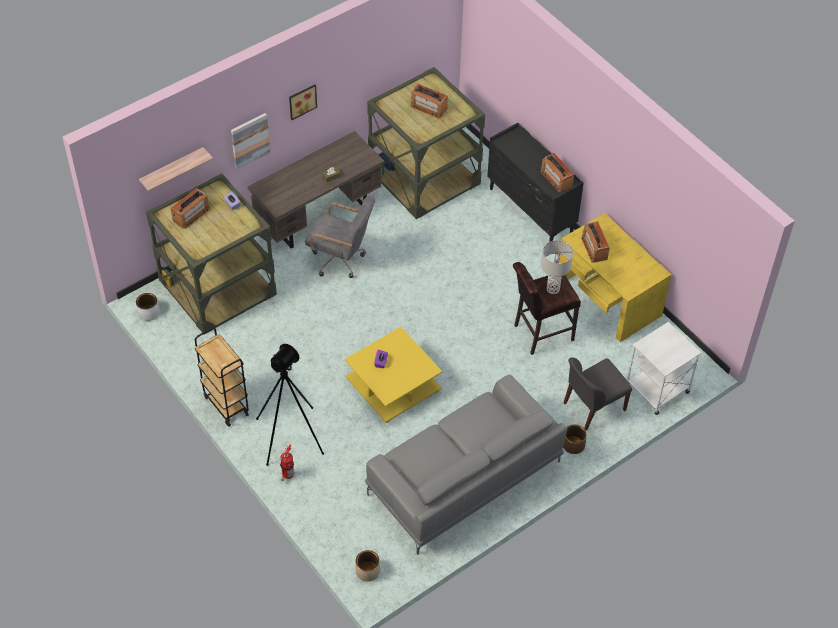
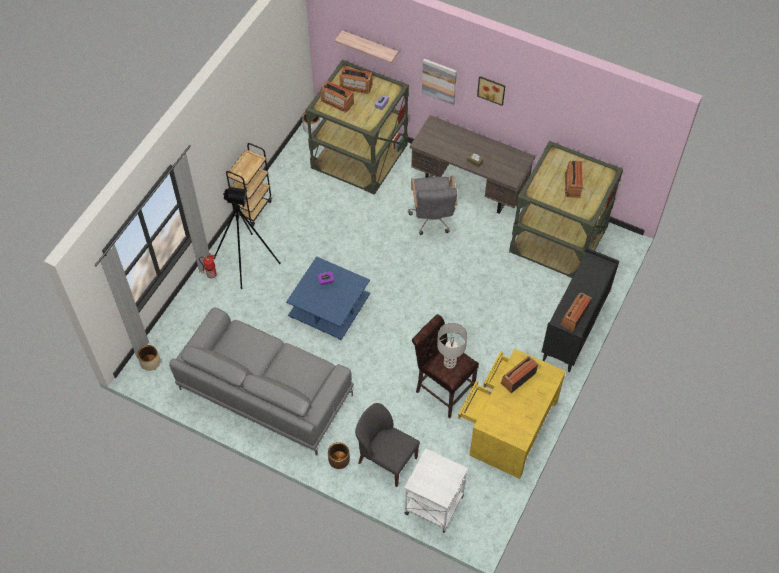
camera: 65 degrees right, 5 degrees up
(202, 238) = (337, 102): none -> radio
(393, 387) = (328, 307): yellow coffee table -> blue coffee table

